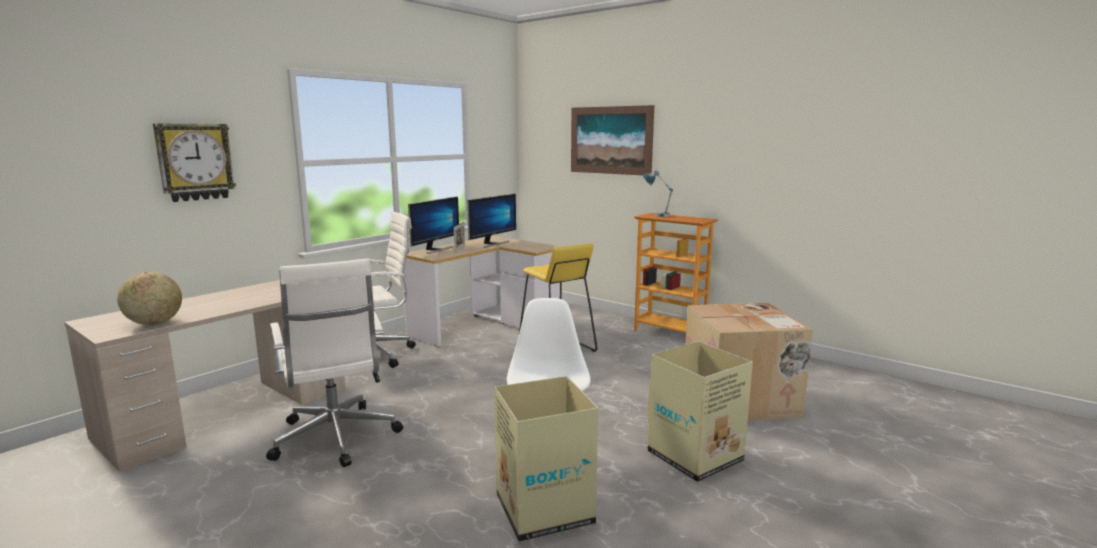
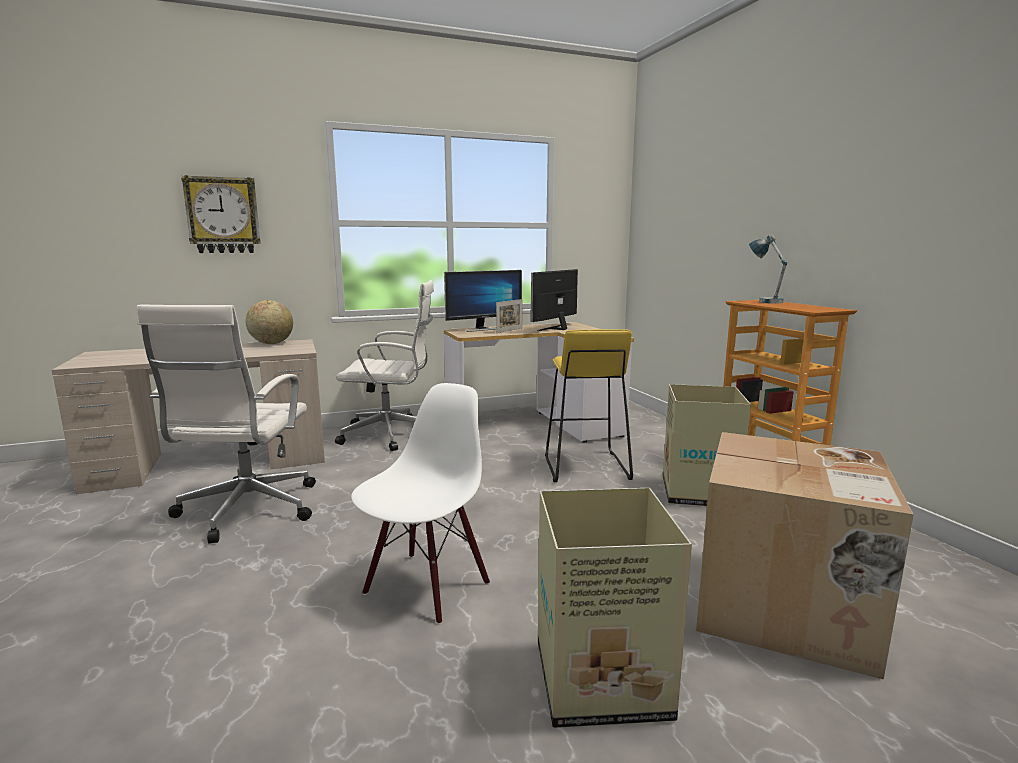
camera: 30 degrees right, 0 degrees up
(154, 323) = (123, 361): globe -> globe (271, 343)
(492, 244) = (556, 328): monitor -> monitor turned 150 degrees clockwise
(544, 508) = (308, 676): cardboard box -> cardboard box (698, 492)
(610, 140) = (723, 198): picture -> none

